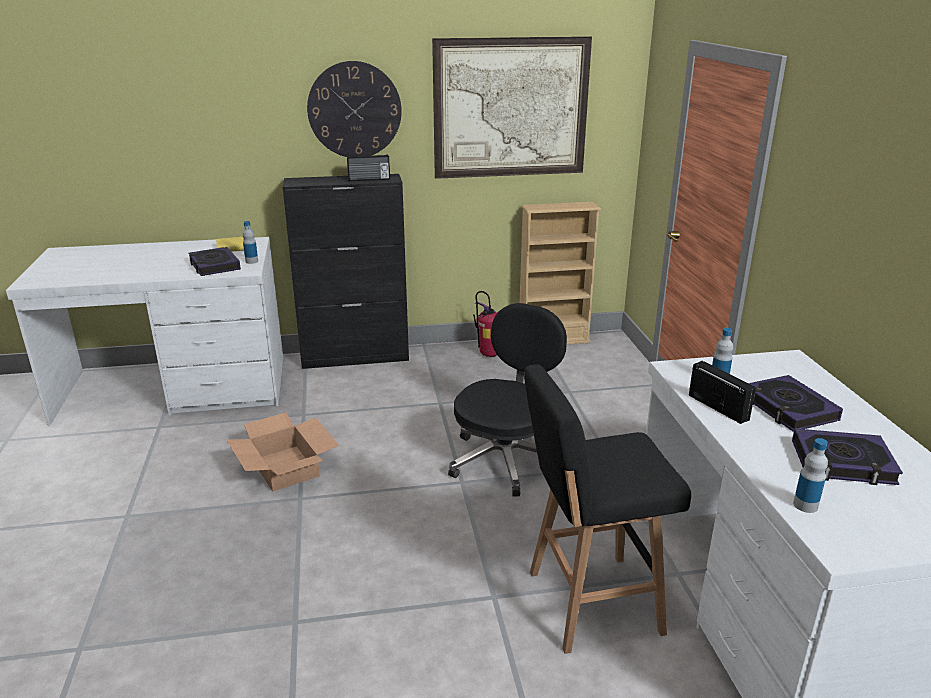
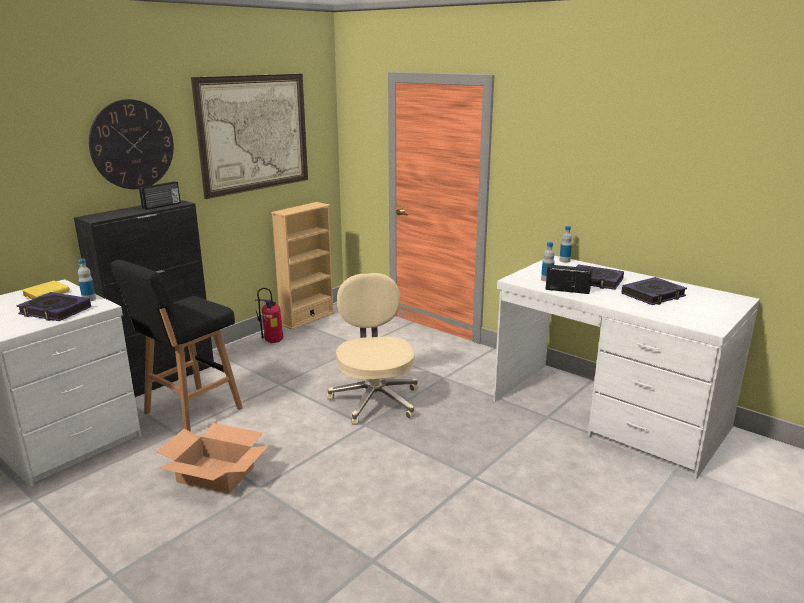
camera: 40 degrees left, 5 degrees down
(506, 459) = (375, 400): black office chair -> beige office chair
(589, 603) = (526, 453): black stool -> black stool (190, 412)
(805, 505) = (671, 316): bottle -> bottle (564, 260)

